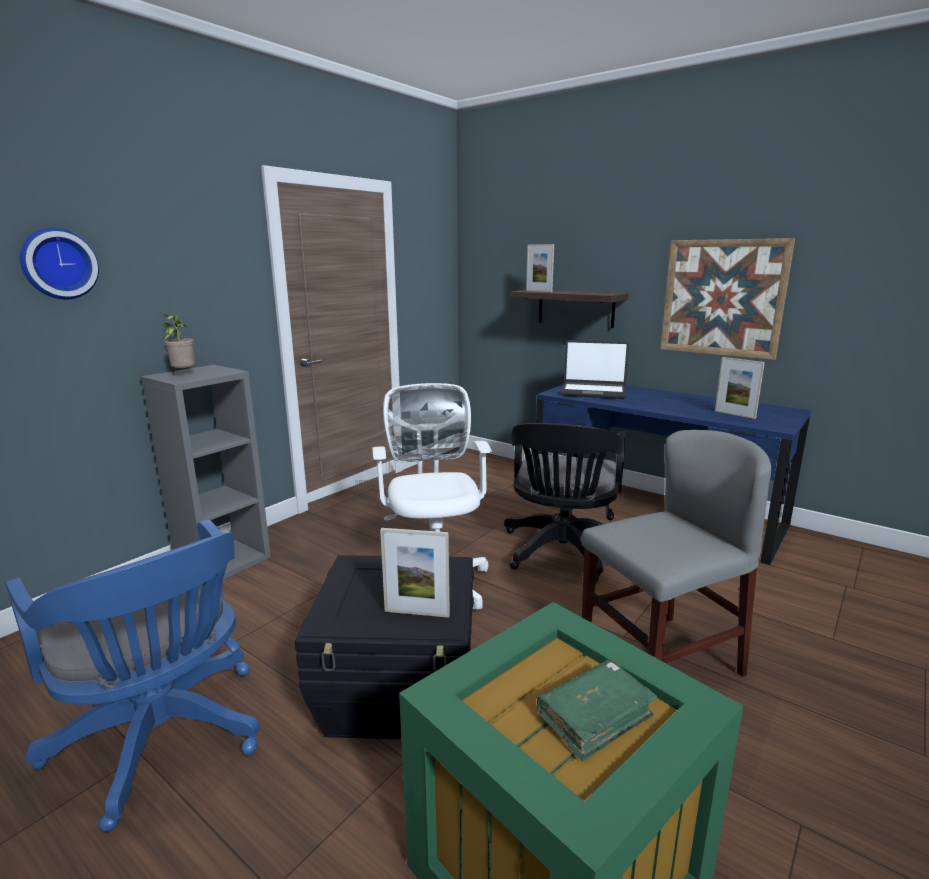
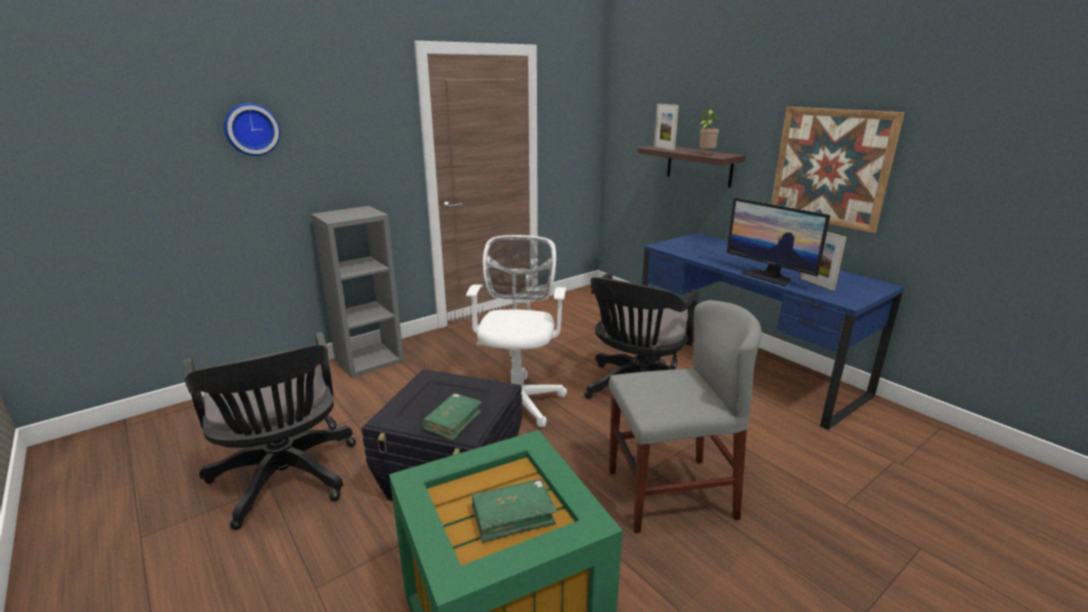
camera: 15 degrees right, 5 degrees up
(164, 741) = (286, 481): blue office chair -> black office chair
(183, 374) = (340, 214): potted plant -> potted plant (705, 154)
(417, 613) = (453, 422): picture frame -> green book
(593, 392) = (698, 248): laptop -> none
(685, 412) = (769, 277): none -> monitor

